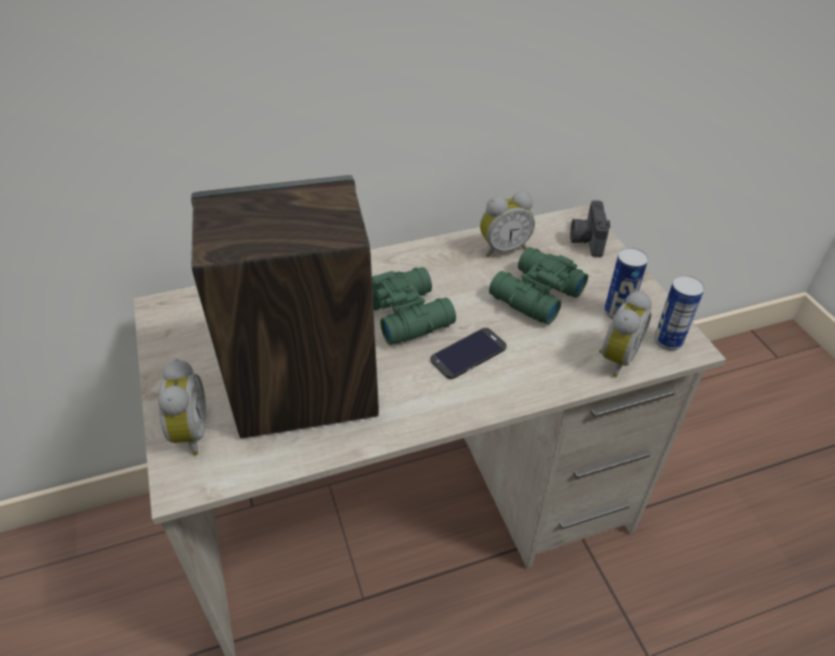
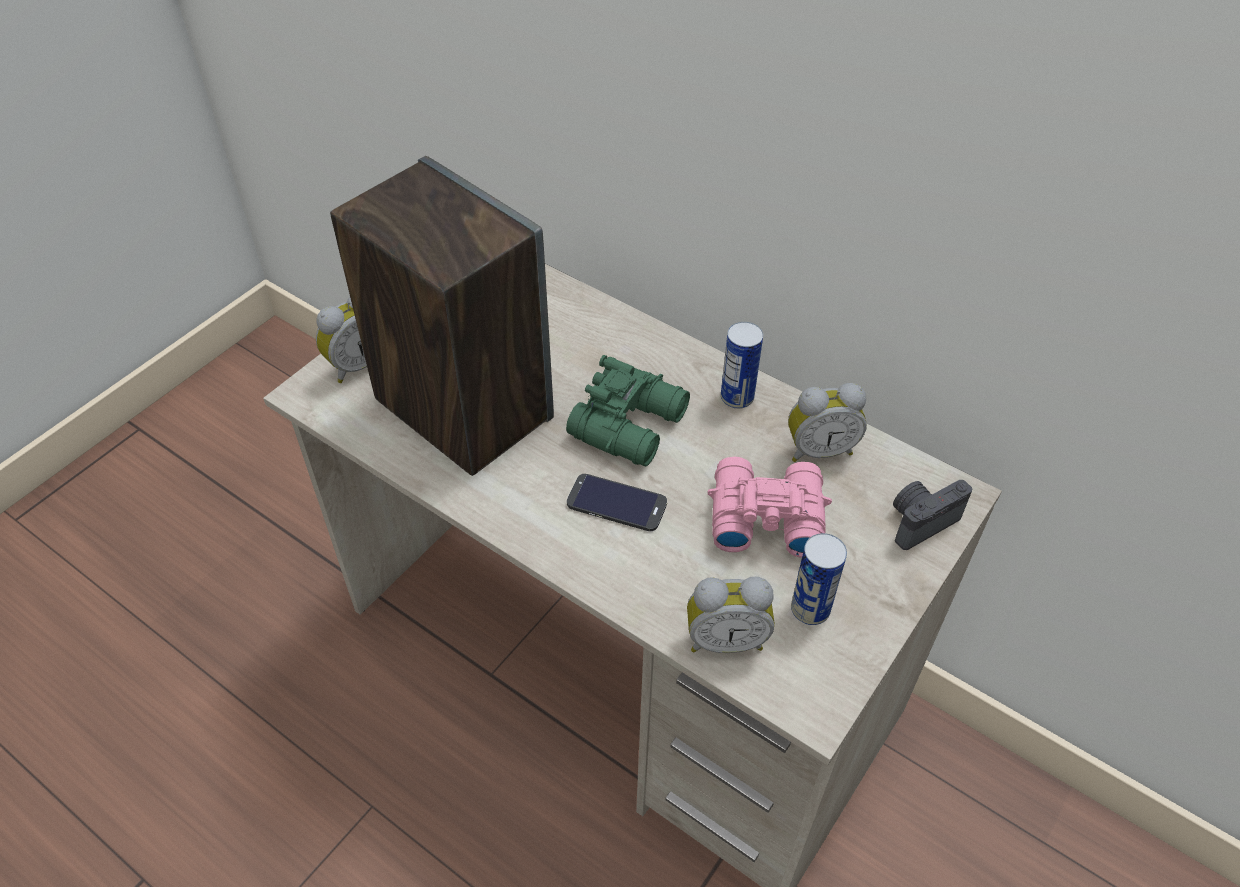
camera: 55 degrees right, 5 degrees up
(503, 248) = (819, 449): alarm clock -> alarm clock turned 45 degrees counterclockwise
(534, 295) = (764, 515): green binoculars -> pink binoculars
(668, 341) = (805, 682): can -> can (737, 397)

